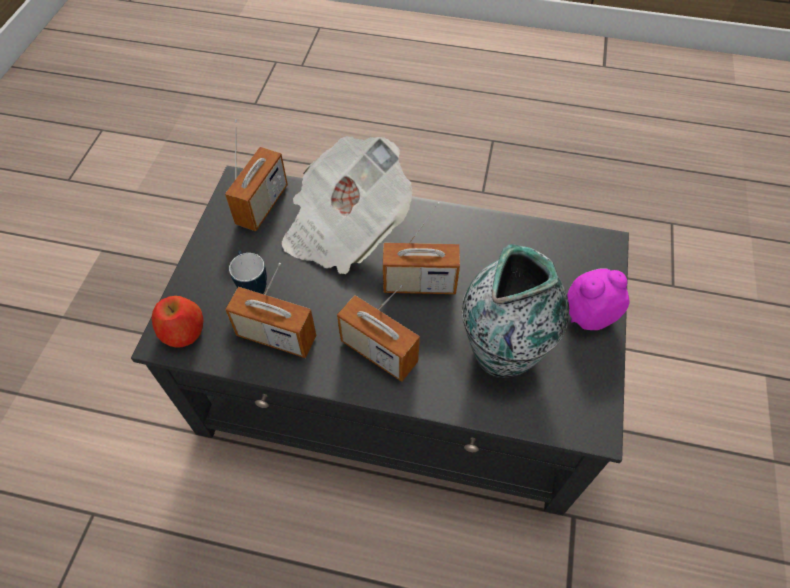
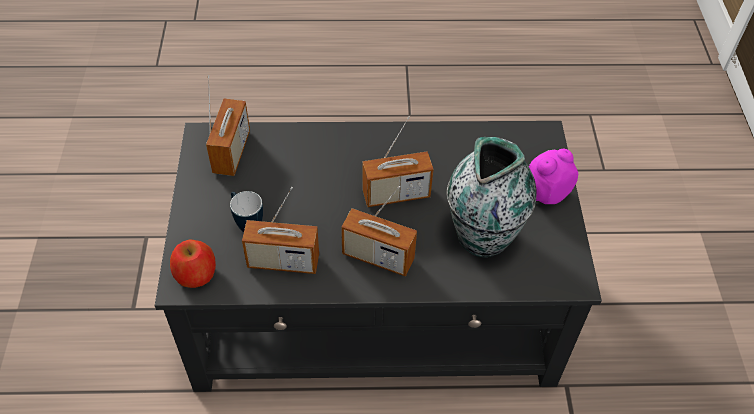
camera: 15 degrees left, 5 degrees down
(344, 227) = (314, 158): newspaper -> none

